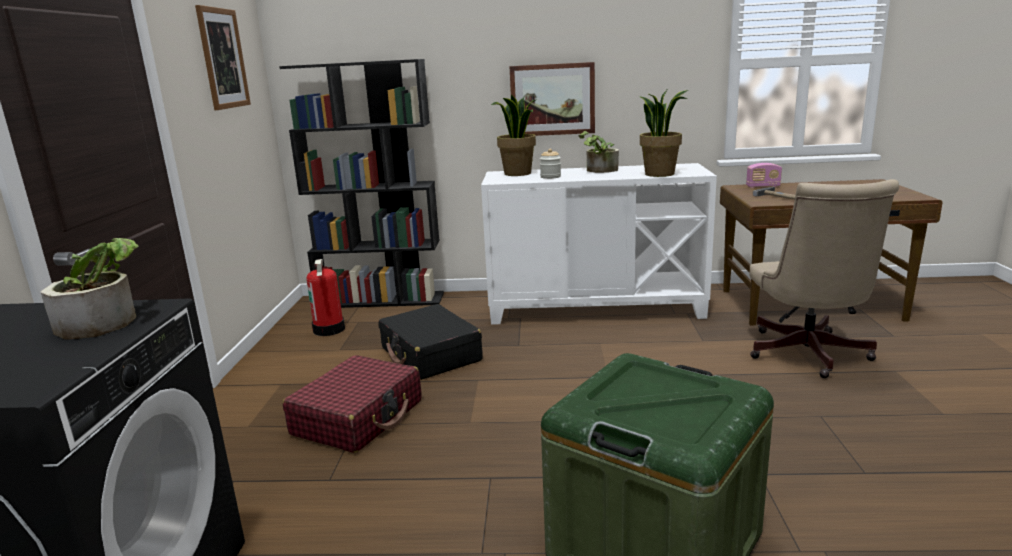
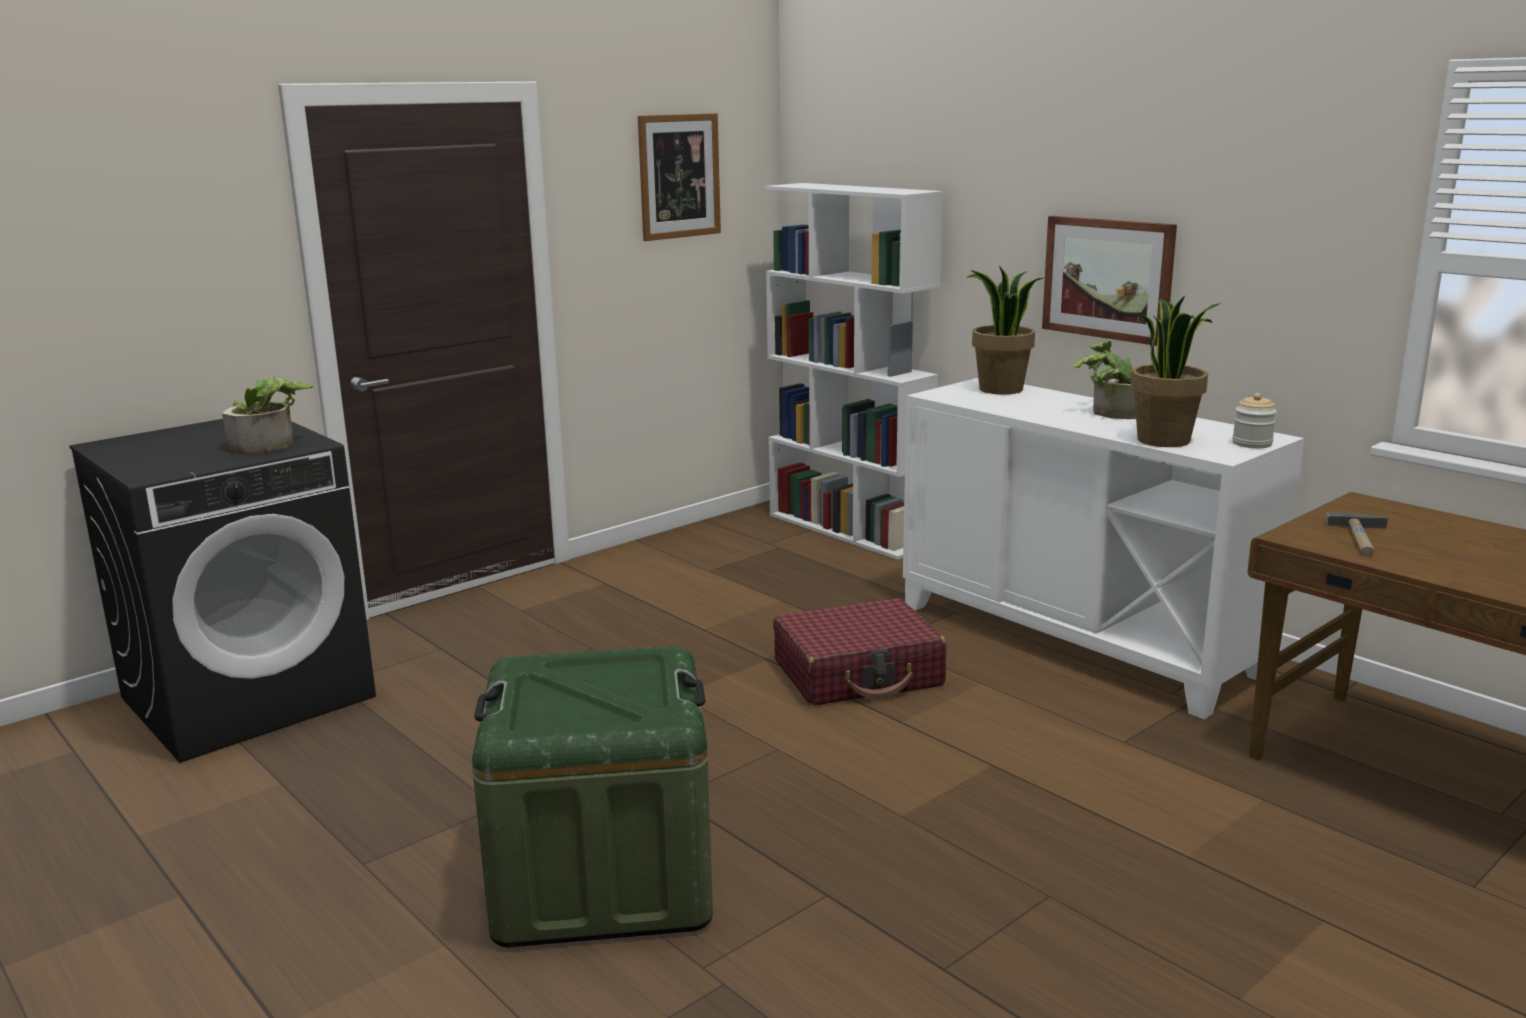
camera: 45 degrees right, 0 degrees up
(329, 329) = (739, 545): fire extinguisher -> none
(358, 417) = (604, 643): red suitcase -> red suitcase (858, 674)
(381, 300) = (849, 530): black bookcase -> white bookcase
(430, 355) = (776, 613): black suitcase -> none
(550, 177) = (1017, 405): jar -> jar (1252, 444)
(763, 186) = (1408, 513): radio -> none
(808, 355) = (1232, 832): beige office chair -> none

